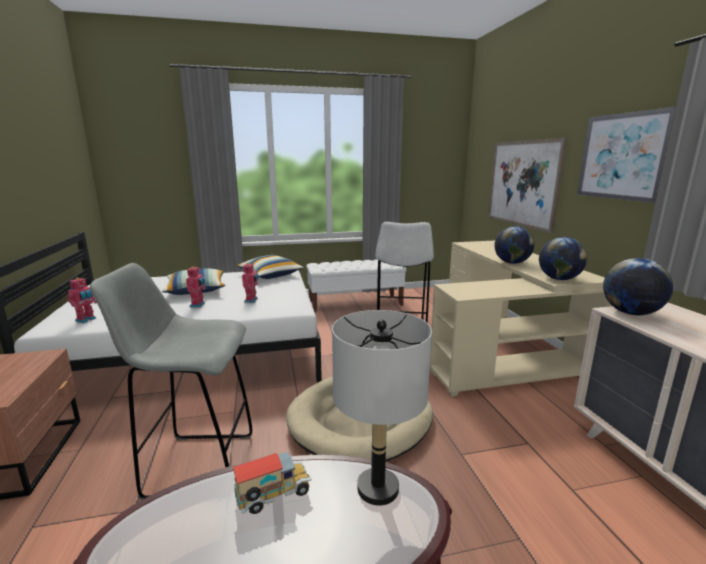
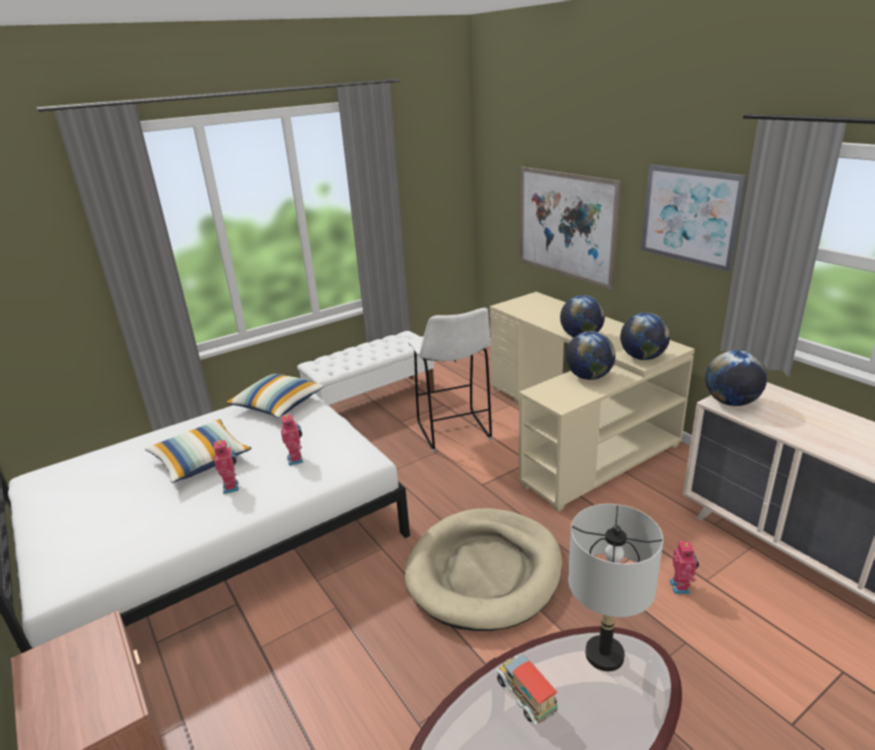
camera: 20 degrees left, 10 degrees up
(86, 320) = (97, 557): toy robot -> toy robot (681, 587)
(197, 465) = (347, 686): grey stool -> none
(273, 497) = (526, 697): toy truck -> toy truck turned 75 degrees counterclockwise
(501, 285) = (588, 377): none -> globe

